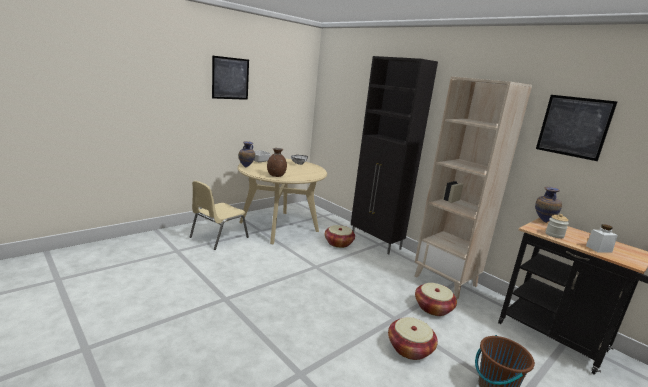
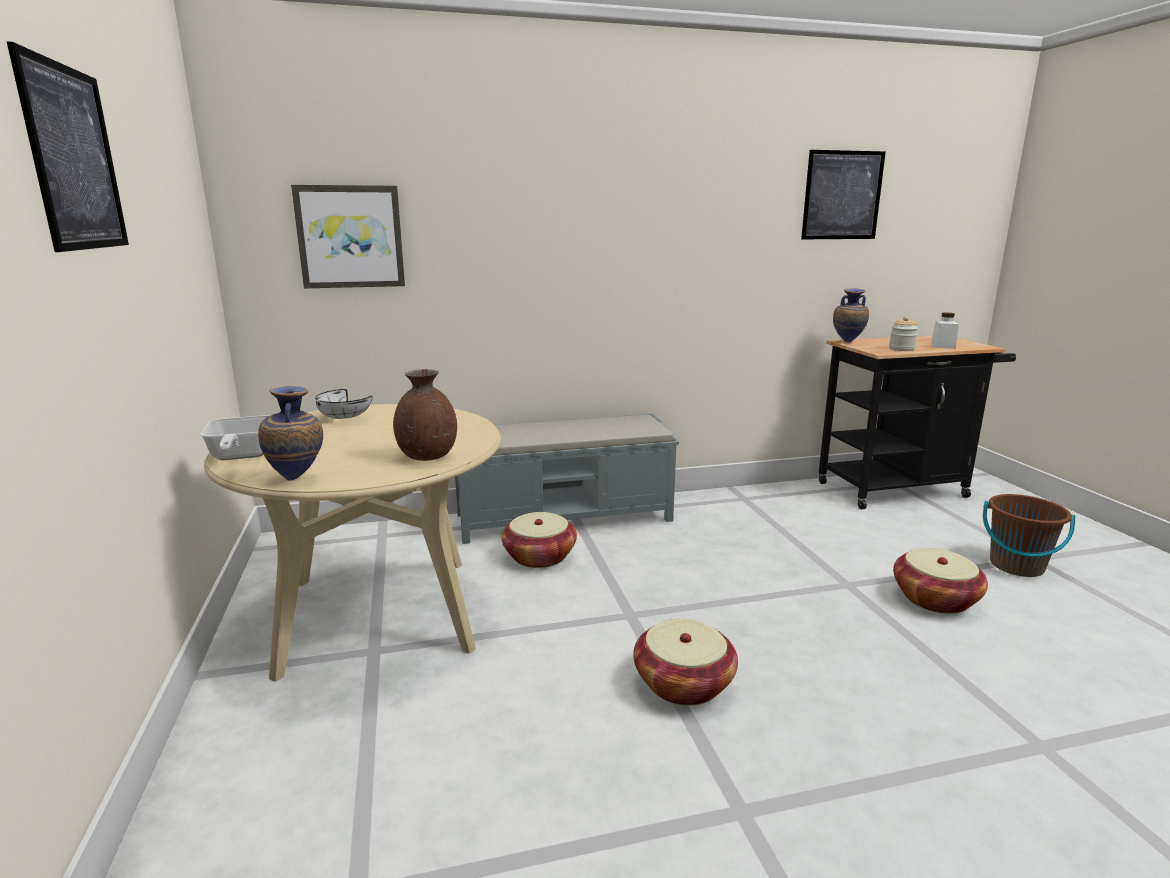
camera: 60 degrees left, 0 degrees up
(218, 237) = (340, 753): beige chair -> none
(344, 108) = (350, 237): none -> picture
(376, 242) = (565, 517): black cabinet -> grey bench
(433, 308) = (817, 541): basket -> basket (683, 683)
(446, 281) = (737, 504): beige bookcase -> none

